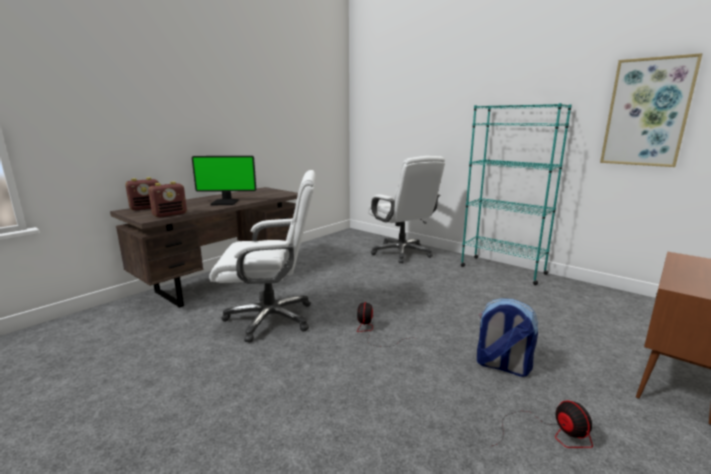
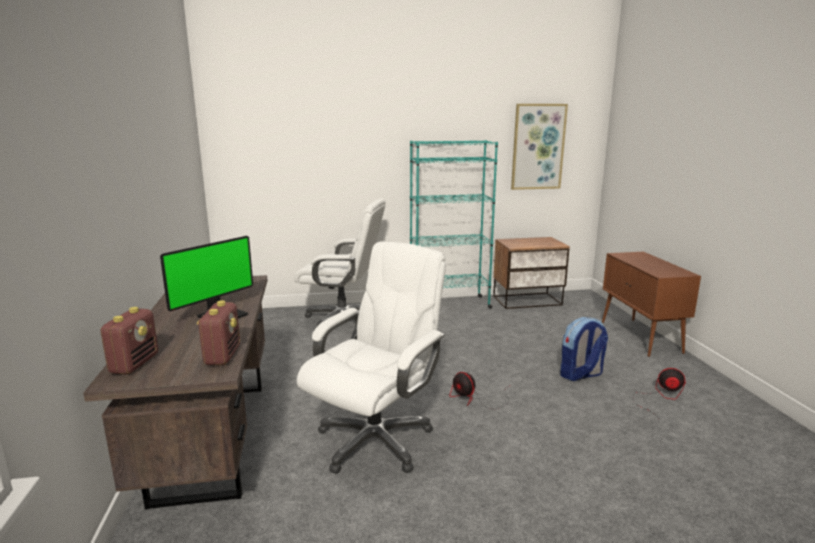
camera: 50 degrees left, 0 degrees up
(593, 293) = (528, 301): none -> nightstand

